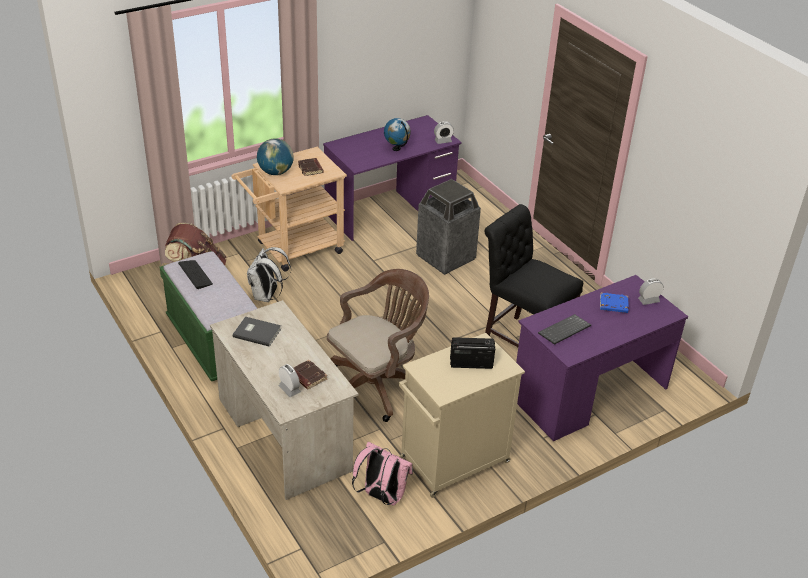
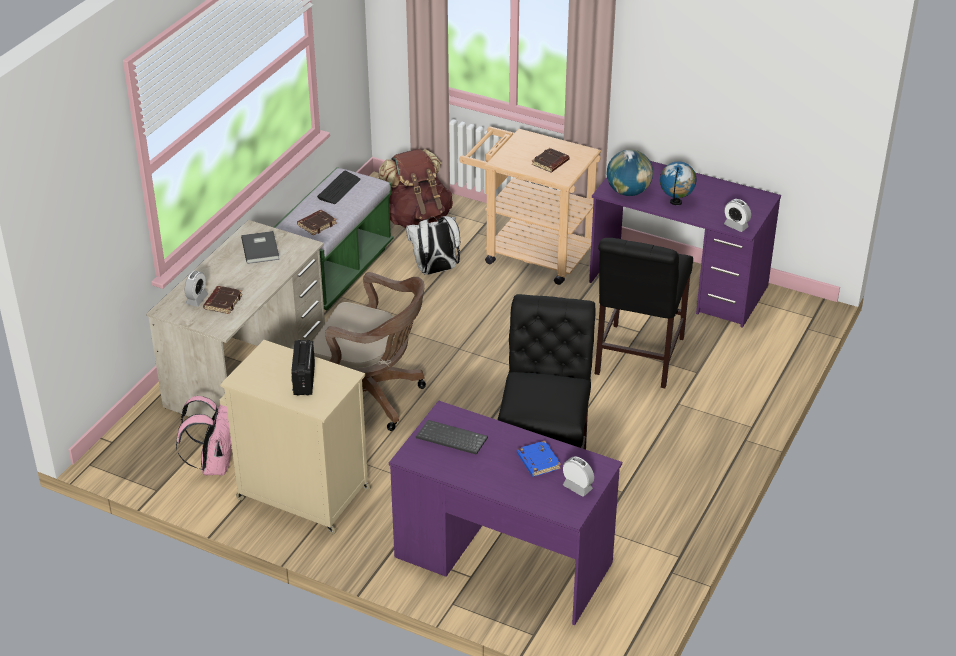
camera: 60 degrees right, 0 degrees up
(229, 302) = (317, 224): none -> brown book
(275, 172) = (518, 146): globe -> globe (628, 192)
(445, 258) = (637, 359): trash can -> black chair
(470, 363) = (304, 380): radio -> radio turned 150 degrees counterclockwise

